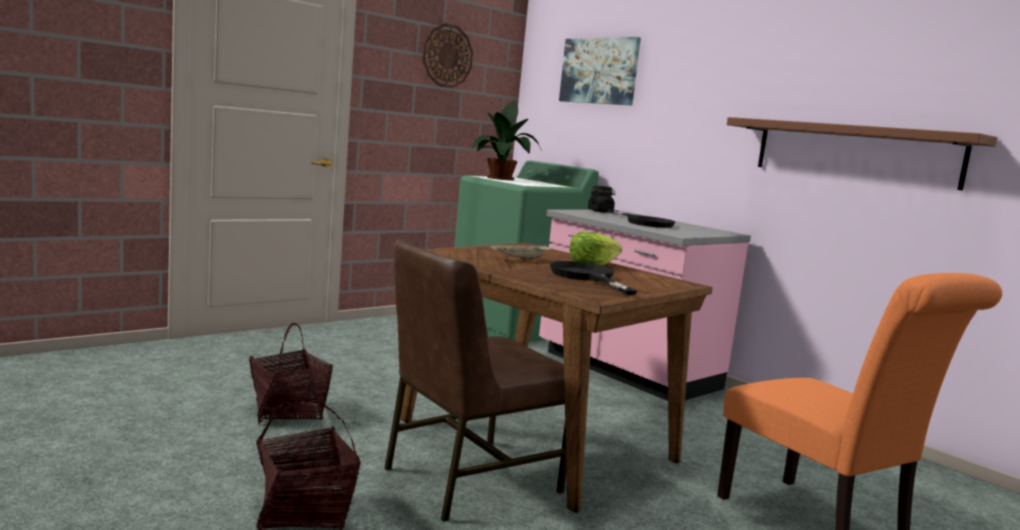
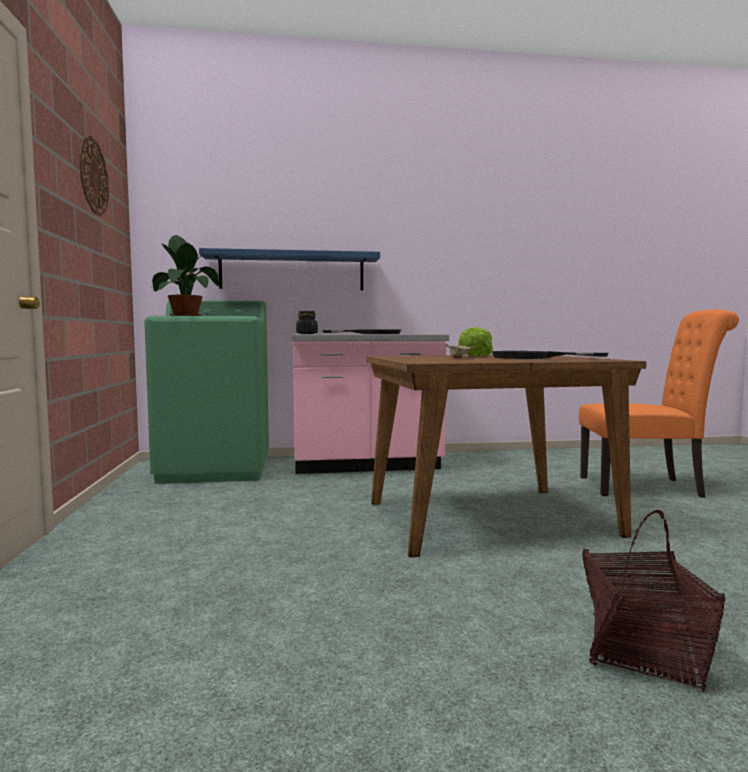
camera: 55 degrees left, 5 degrees down
(288, 411) = (339, 611): basket -> none
(468, 479) = (564, 558): brown chair -> none
(599, 71) = (245, 209): picture -> none
(628, 140) = (292, 272): none -> blue shelf
(855, 152) = (487, 268): brown shelf -> none

